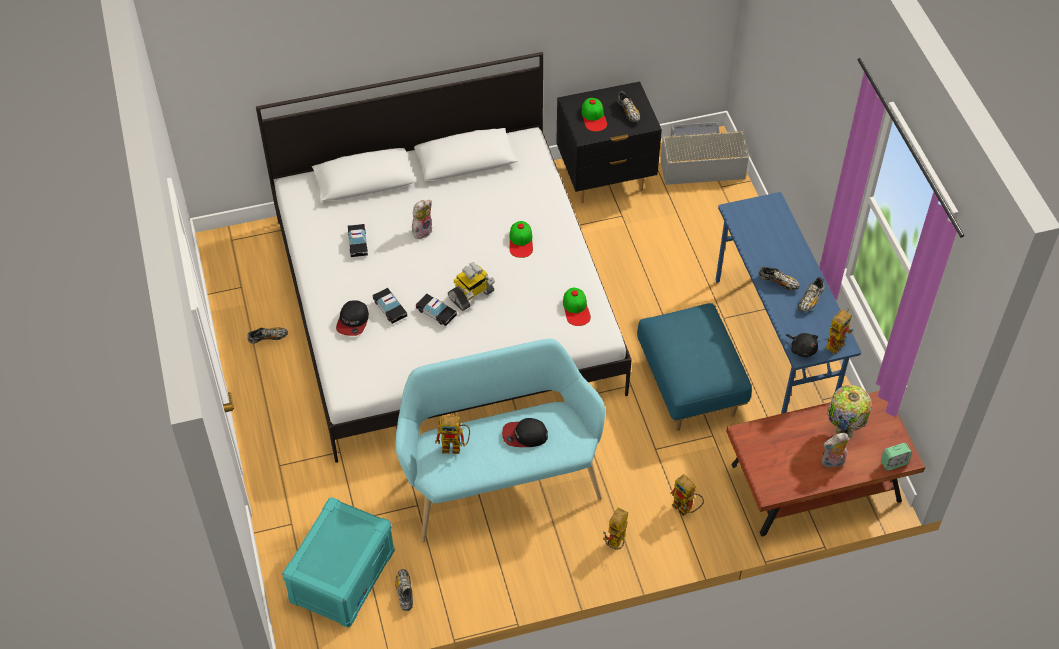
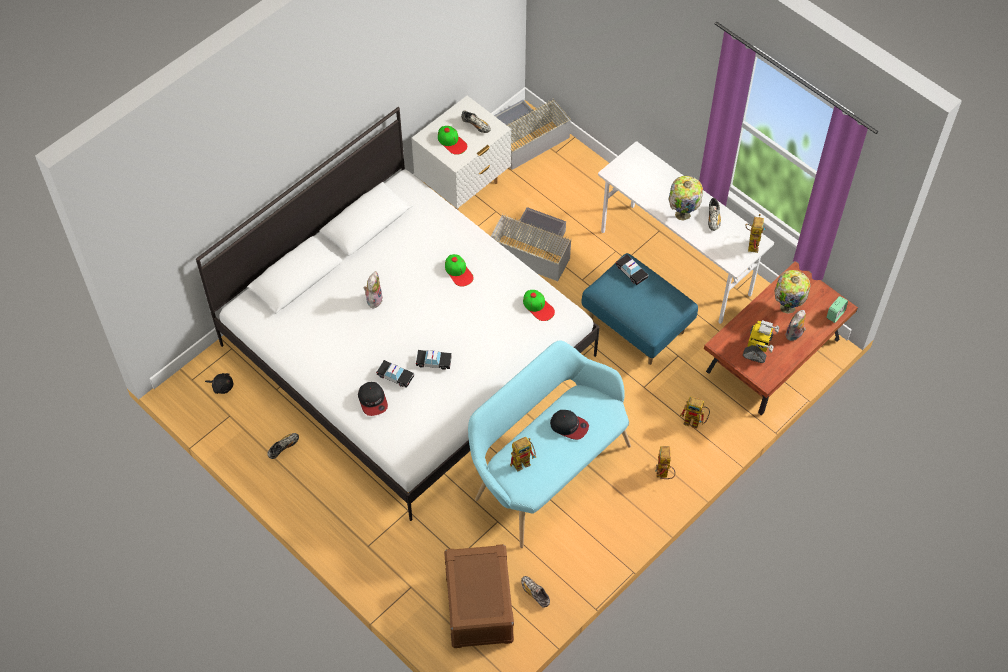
camera: 30 degrees left, 5 degrees up
(342, 575) = (478, 606): turquoise storage box -> brown storage box
(358, 243) = (330, 334): toy car -> toy car (631, 272)
(471, 295) = (451, 334): toy robot -> toy robot (758, 347)
(524, 435) = (569, 426): cap -> cap turned 120 degrees counterclockwise
(605, 180) = (463, 187): black nightstand -> white nightstand
(633, 266) = (532, 249): none -> grey storage box
(773, 345) = (676, 263): blue desk -> white desk
(778, 282) = (682, 215): shoe -> table lamp
(802, 349) = (732, 260): black plush toy -> black plush toy (222, 386)

